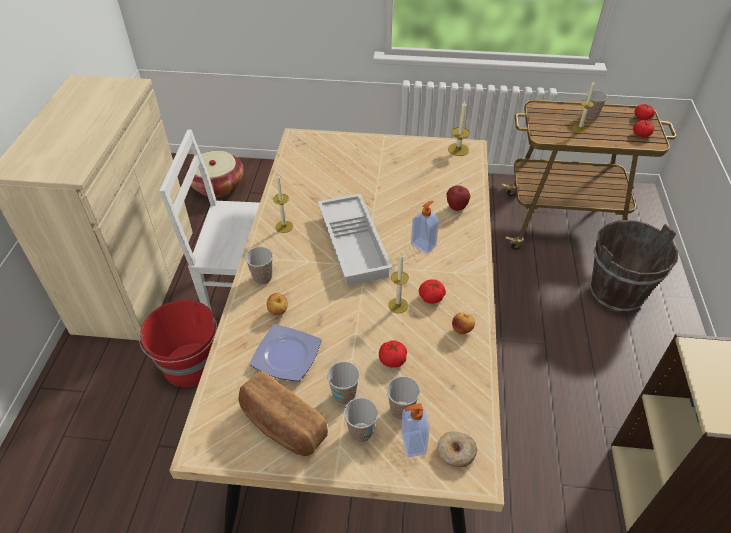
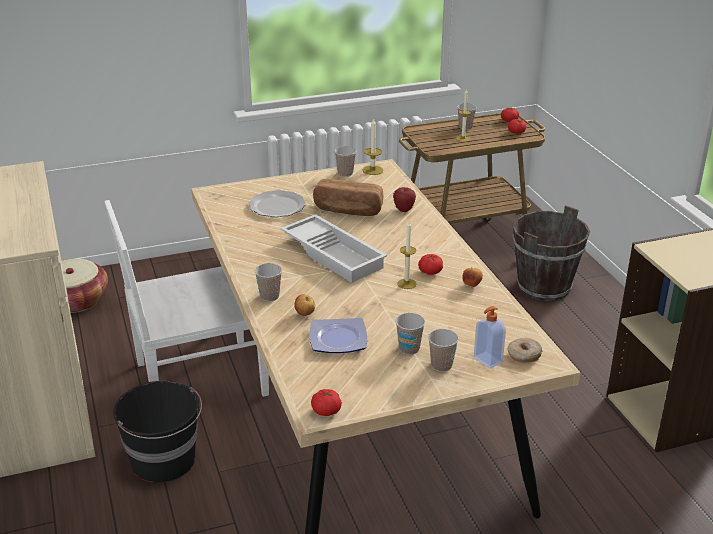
camera: 25 degrees left, 15 degrees down
(191, 365) = (164, 461): red bucket -> black bucket
(282, 425) = (373, 380): bread -> bread (348, 210)
(284, 226) = (257, 258): candle -> none
(343, 169) = (278, 206): none -> plate
(392, 360) = (430, 317): tomato -> tomato (326, 411)
(401, 410) = (463, 344): cup -> cup (345, 173)
(423, 245) = (396, 241): soap dispenser -> none

